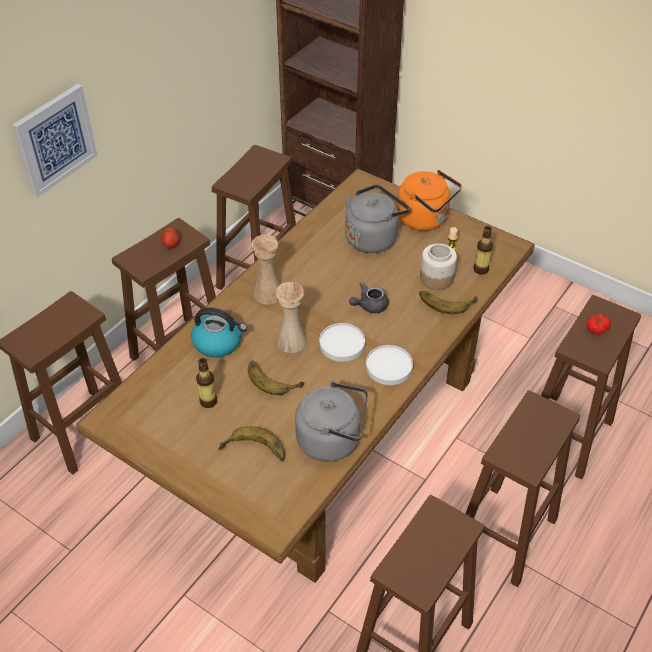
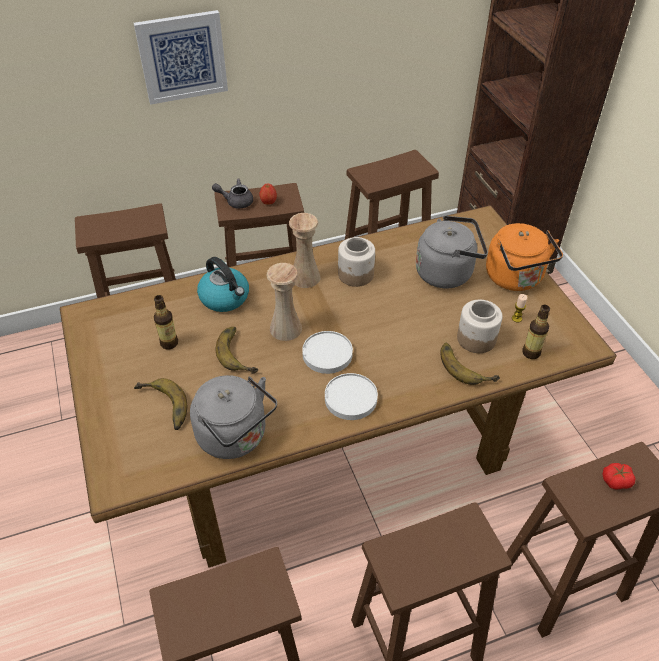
camera: 35 degrees right, 0 degrees up
(306, 272) = (356, 275): none -> jar
(369, 306) = (385, 332): grey teapot -> grey teapot (236, 201)

